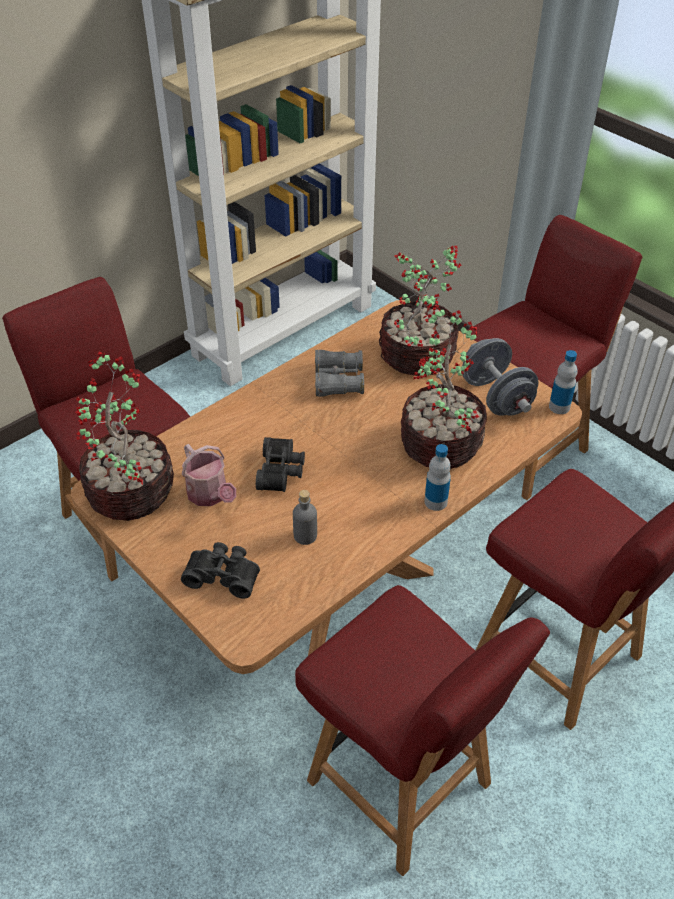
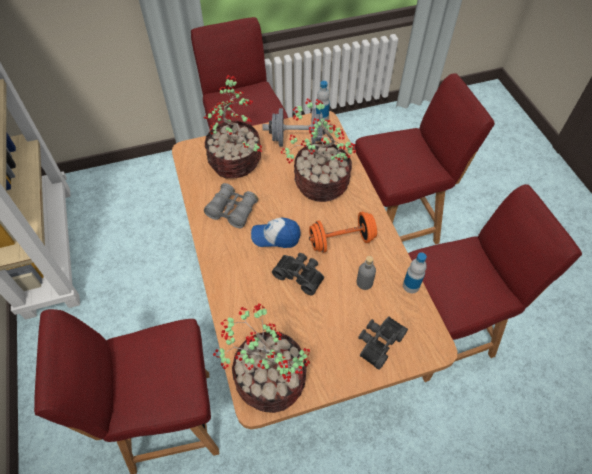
camera: 65 degrees left, 10 degrees up
(210, 495) = (301, 326): watering can -> none
(324, 431) = (276, 236): none -> cap
(357, 493) = (341, 241): none -> orange dumbbell
(435, 502) = (367, 205): bottle -> bottle (411, 286)

